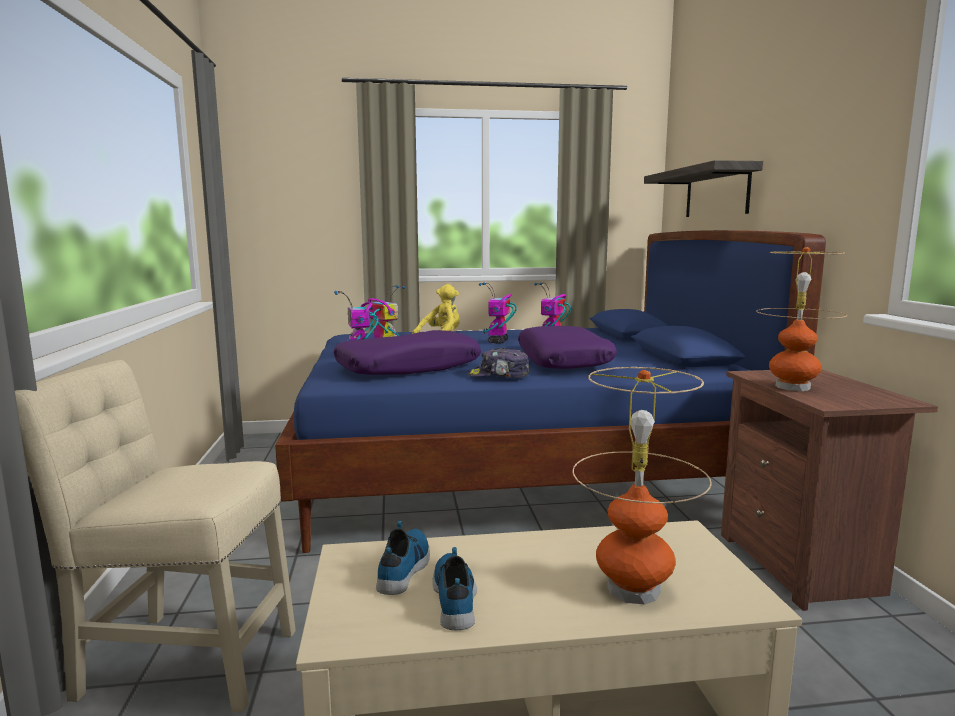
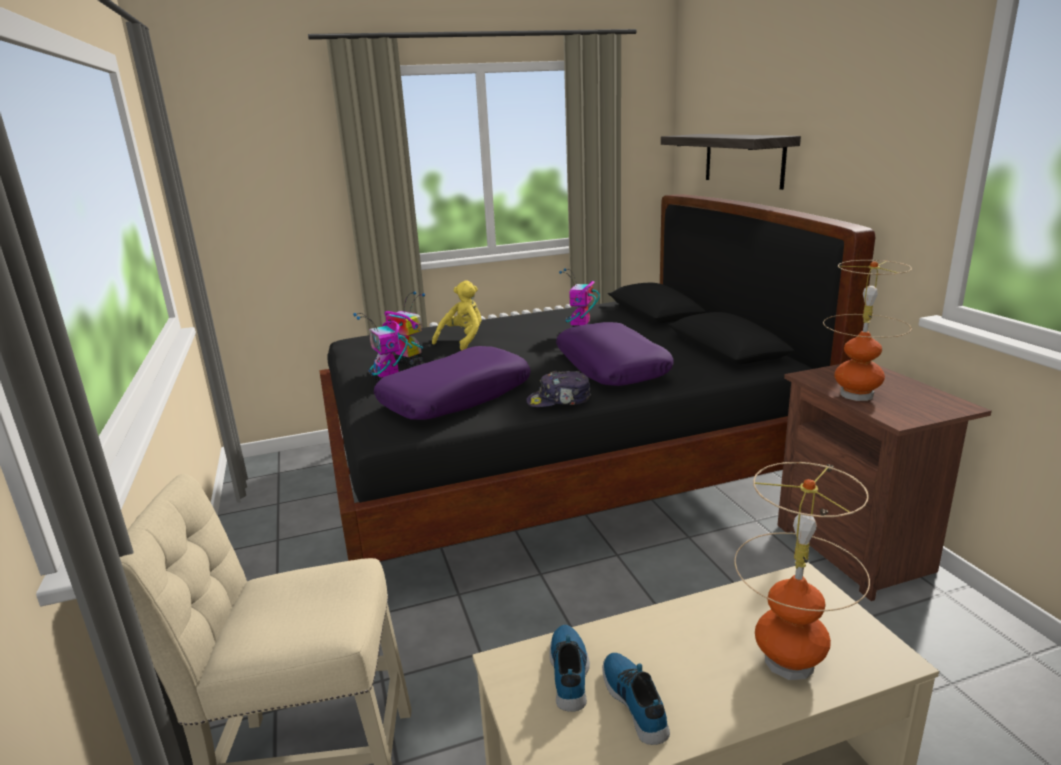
camera: 10 degrees left, 10 degrees up
(497, 342) = (527, 340): toy robot -> none
(517, 471) = (559, 472): blue bed -> black bed

